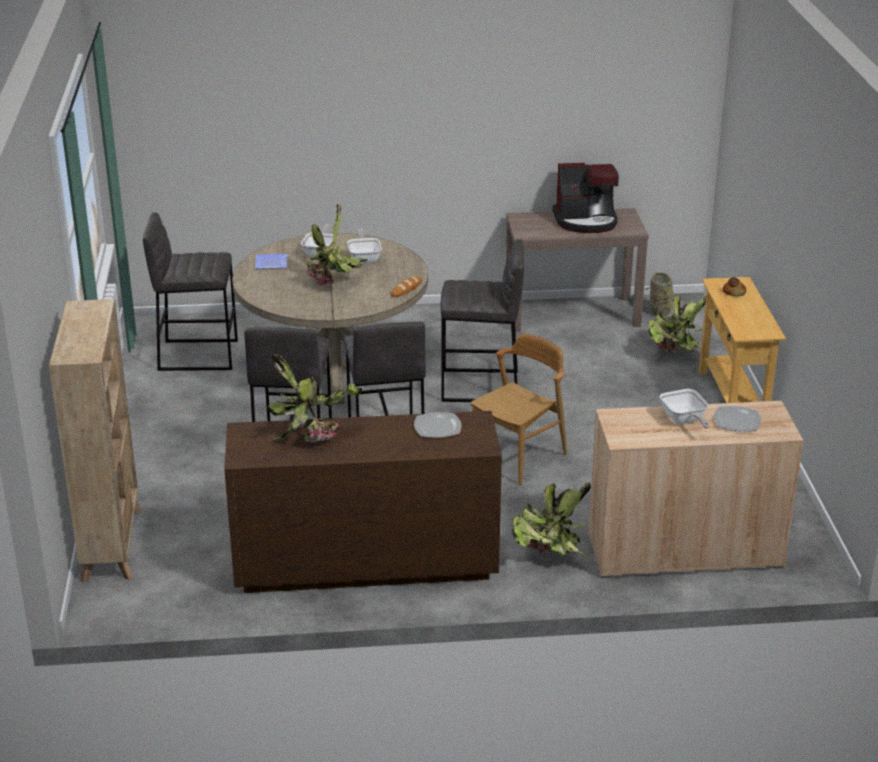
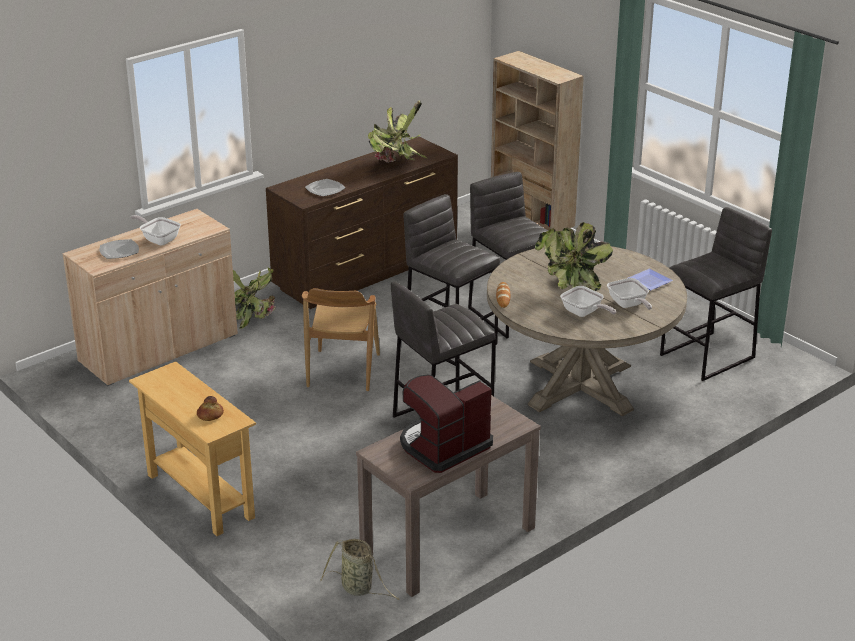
camera: 145 degrees right, 0 degrees up
(676, 355) = (292, 530): potted plant -> none

